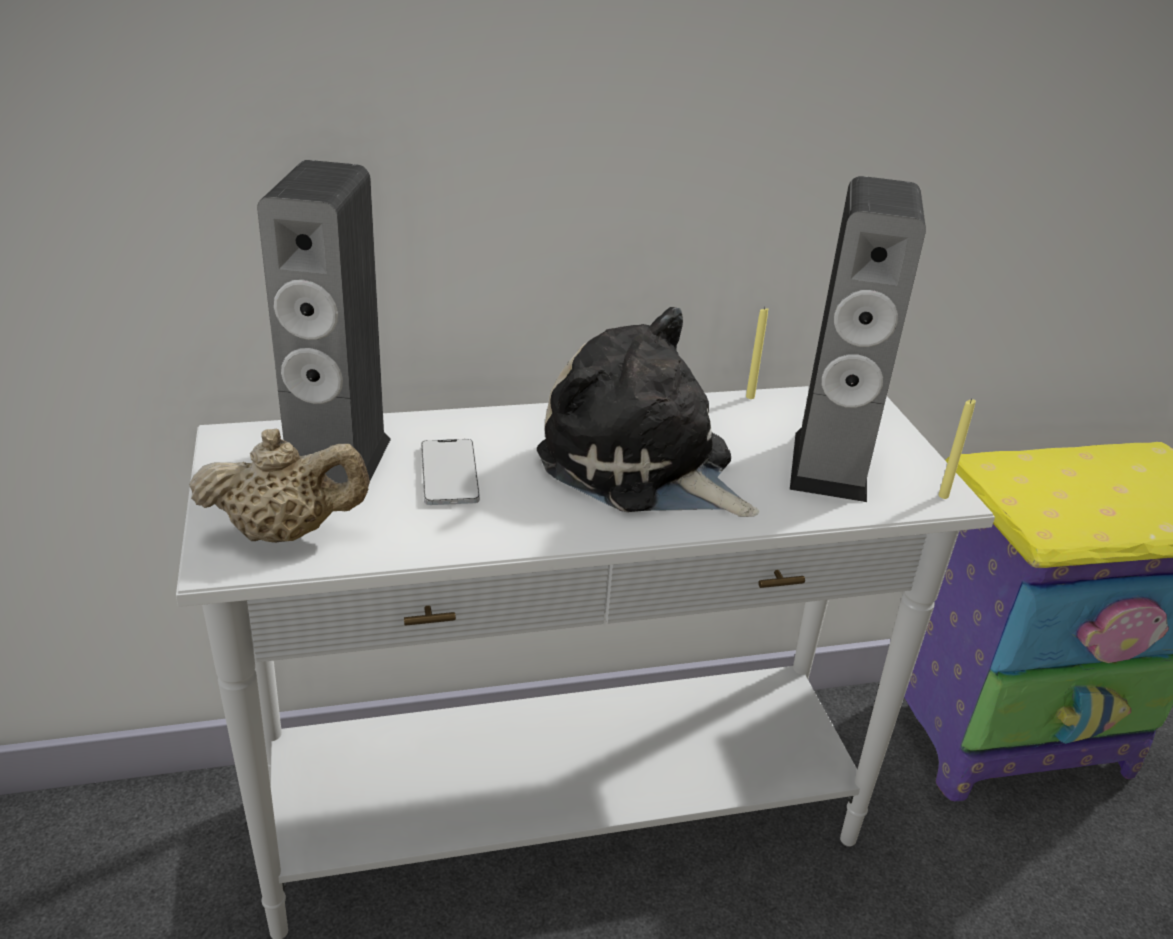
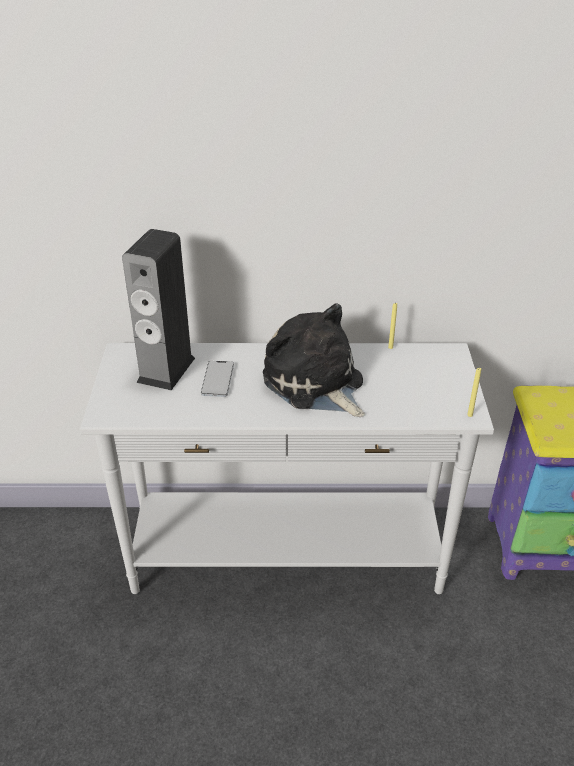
camera: 15 degrees right, 5 degrees up
(286, 533) = (133, 404): beige teapot -> none
(829, 465) = (415, 392): speaker -> none

